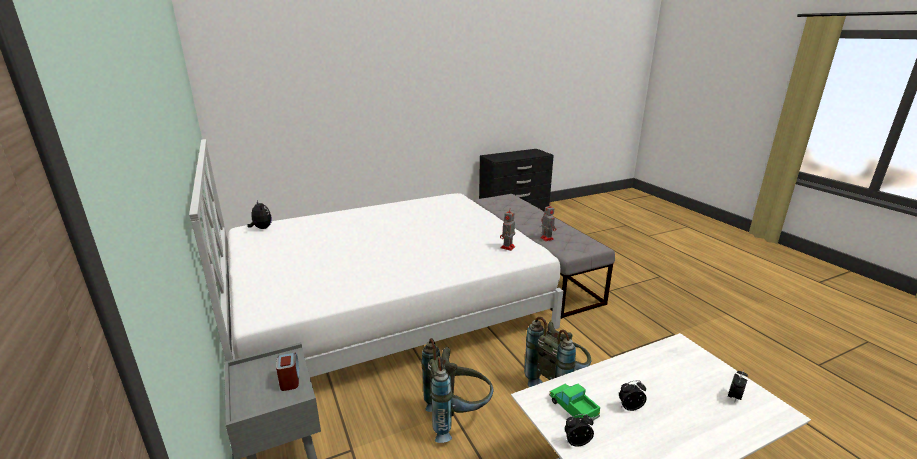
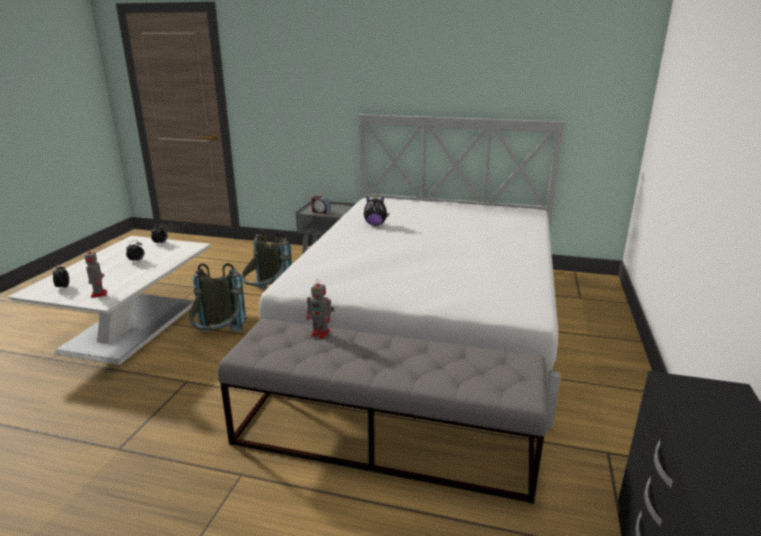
camera: 130 degrees right, 0 degrees up
(261, 228) = (523, 213): plush toy -> plush toy (375, 224)
(507, 247) = (316, 271): toy robot -> toy robot (99, 294)
(573, 408) = (171, 250): toy truck -> none

